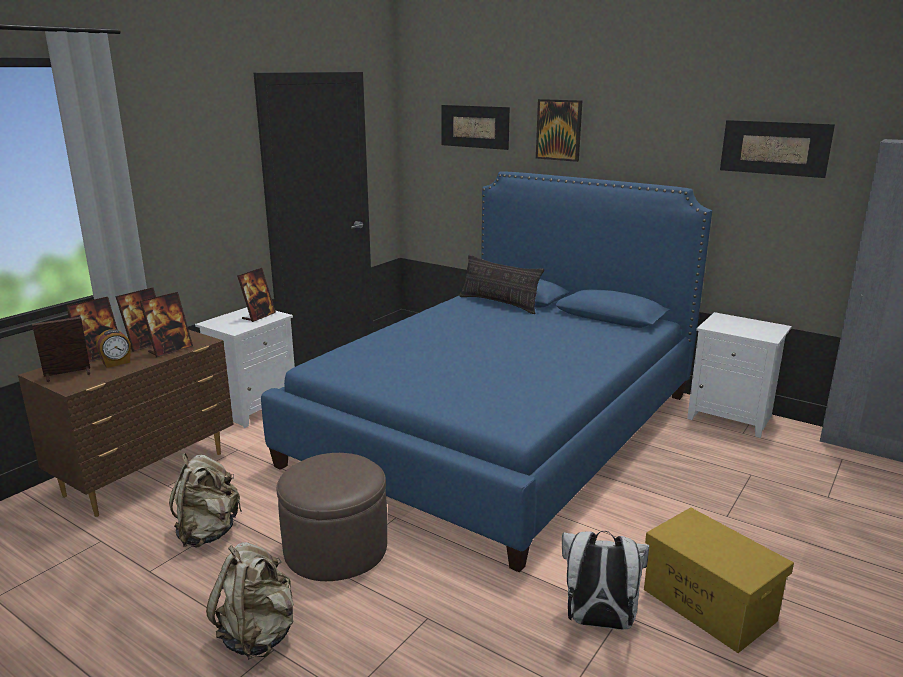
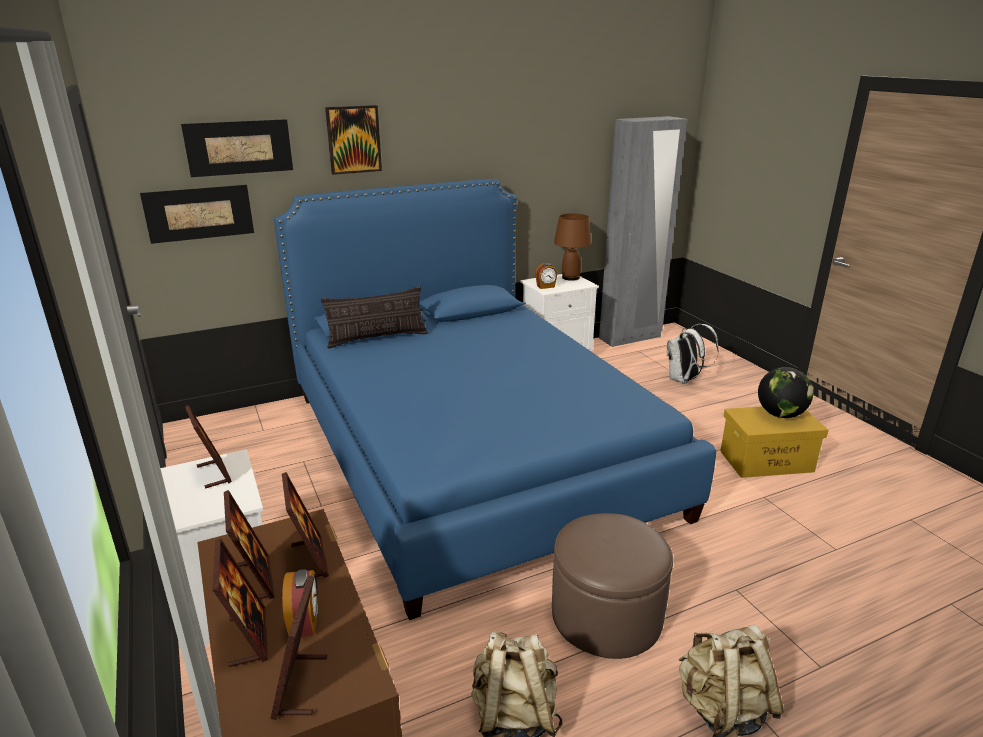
camera: 60 degrees left, 5 degrees up
(598, 622) = (769, 509): white backpack -> white backpack (684, 380)
(719, 324) = (546, 286): none -> alarm clock
(734, 549) = (780, 414): none -> globe
(770, 328) = (570, 278): none -> brown table lamp
(774, 148) = (548, 134): picture -> picture (199, 213)

